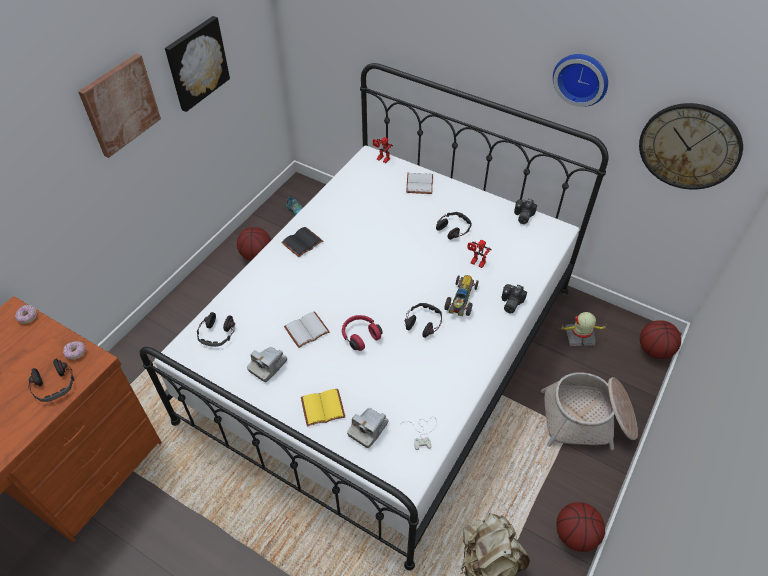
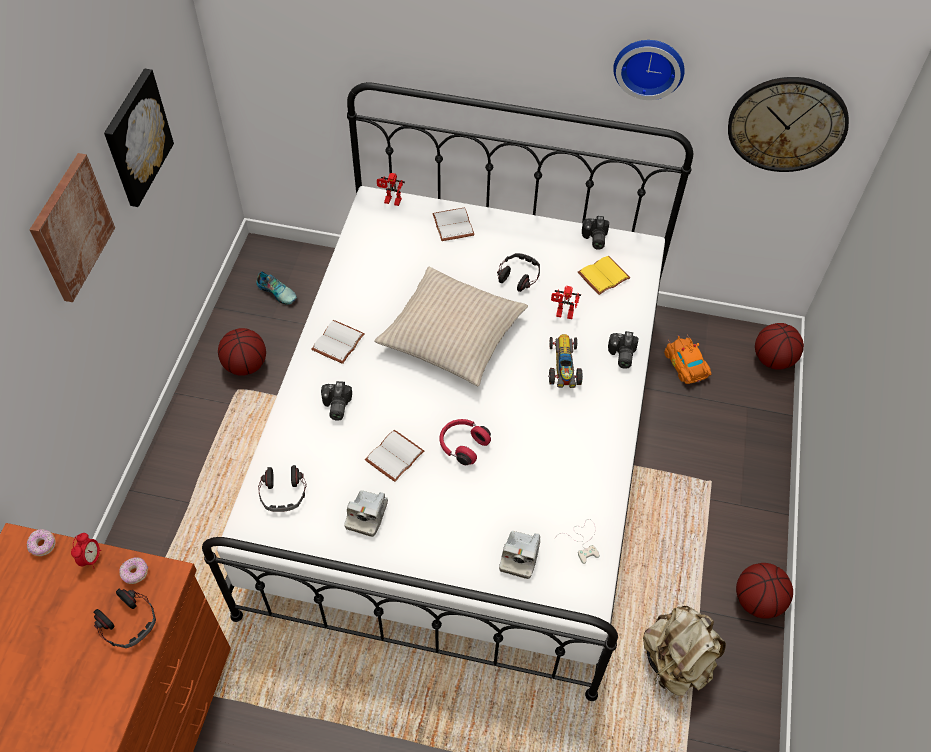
camera: 20 degrees left, 5 degrees up
(53, 334) = (91, 558): none -> alarm clock
(280, 285) = (335, 406): none -> camera
(302, 243) = (339, 343): black book -> white book
(323, 406) = (456, 545): yellow book -> yellow book (603, 275)
(386, 257) = (451, 334): none -> beige pillow
(423, 322) = (530, 407): headphones -> none
(579, 337) = (685, 366): toy robot -> orange toy car
(588, 420) = (728, 464): basket -> none

